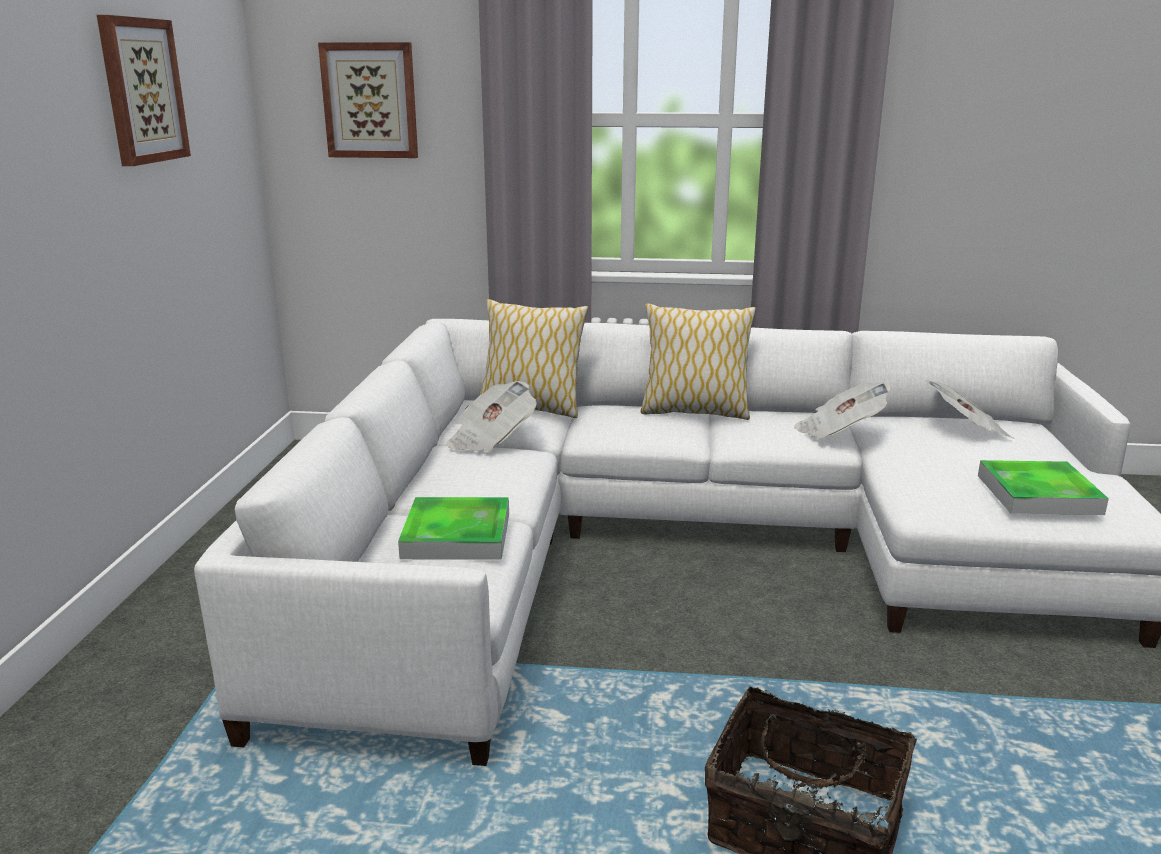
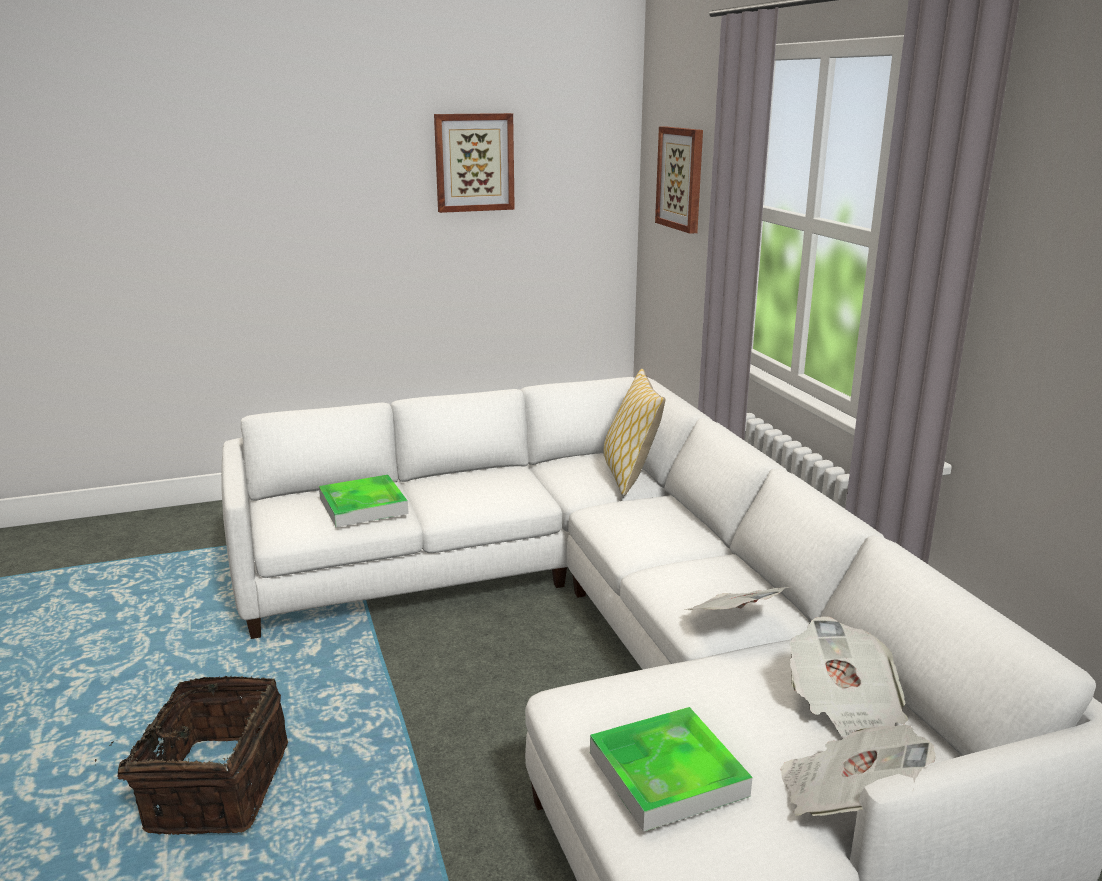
camera: 65 degrees right, 0 degrees up
(491, 439) = (540, 477): newspaper -> newspaper (846, 798)
(694, 412) = (707, 541): pillow -> none

